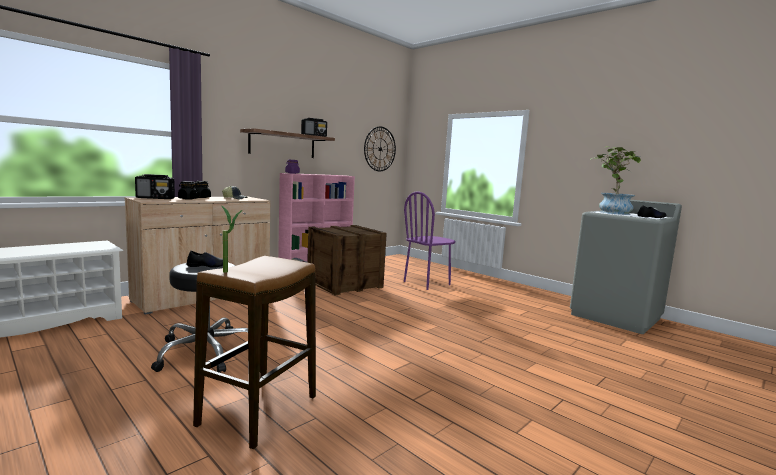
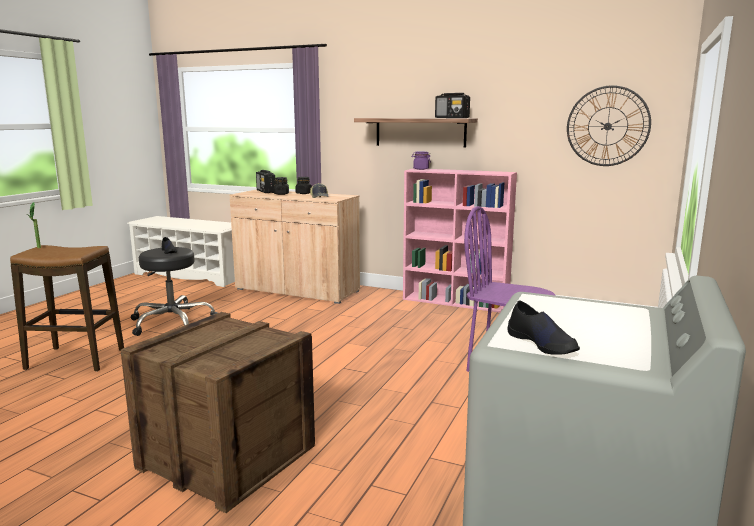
camera: 70 degrees right, 5 degrees up
(344, 284) = (416, 325): crate -> crate (226, 457)
(610, 212) = (580, 310): potted plant -> none

